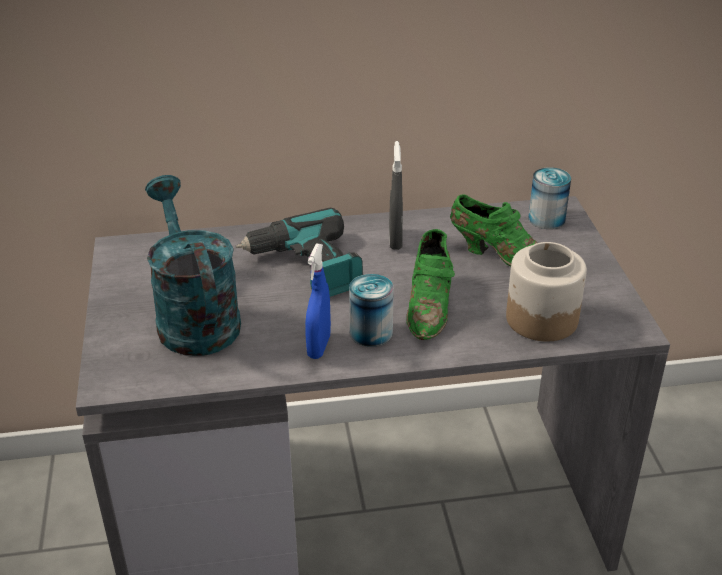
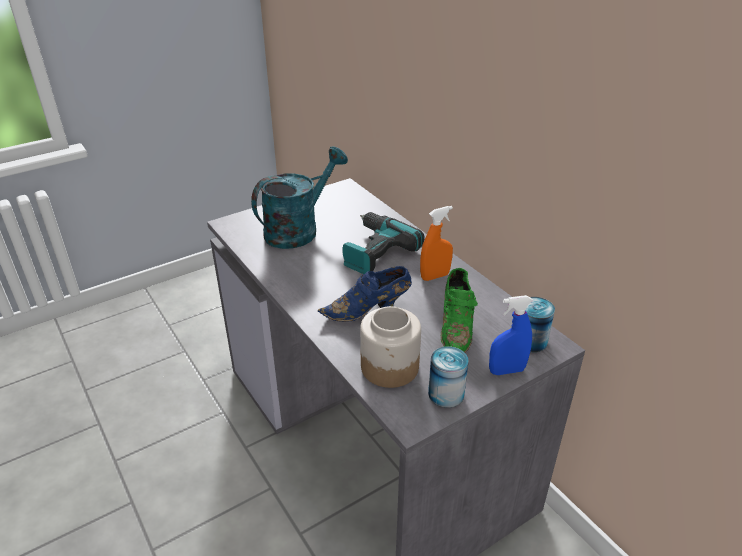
camera: 65 degrees right, 0 degrees up
(319, 347) = (297, 279): blue spray bottle -> blue spray bottle (506, 370)
(371, 332) = (323, 294): can -> can (446, 394)
(395, 240) = (435, 276): grey spray bottle -> orange spray bottle
(430, 306) = (369, 310): green shoe -> blue shoe

